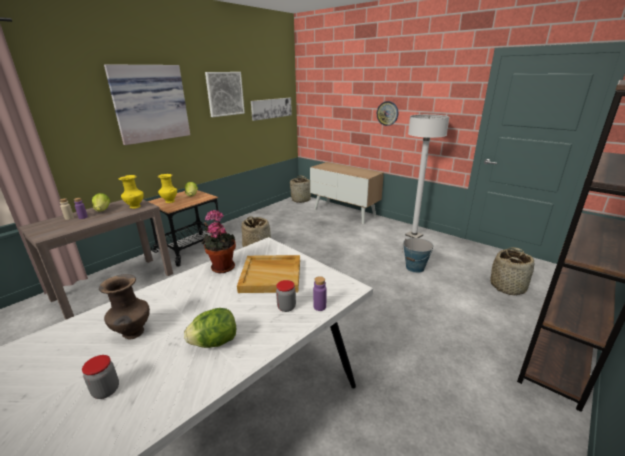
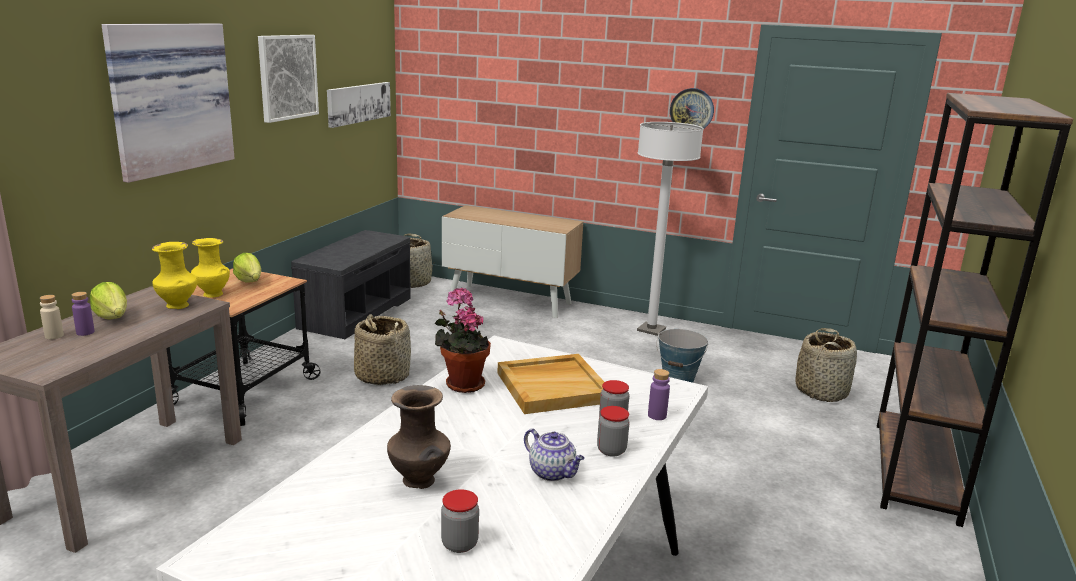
camera: 20 degrees left, 5 degrees down
(215, 342) = (553, 473): lettuce -> teapot
(265, 213) = (355, 312): none -> grey bench
(267, 330) = (611, 450): none -> jar
(387, 113) = (587, 117): wall clock -> wall clock (692, 110)

